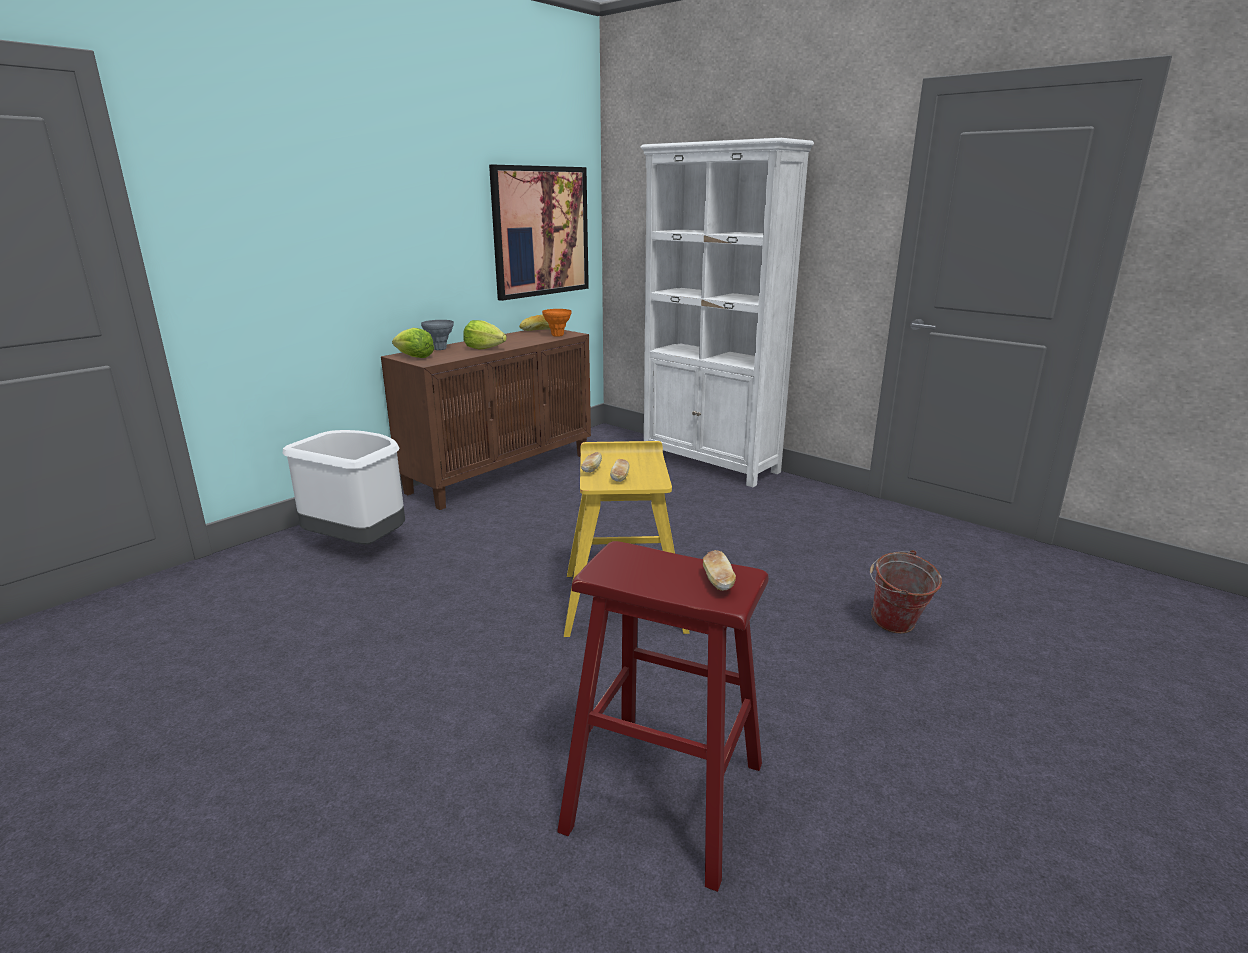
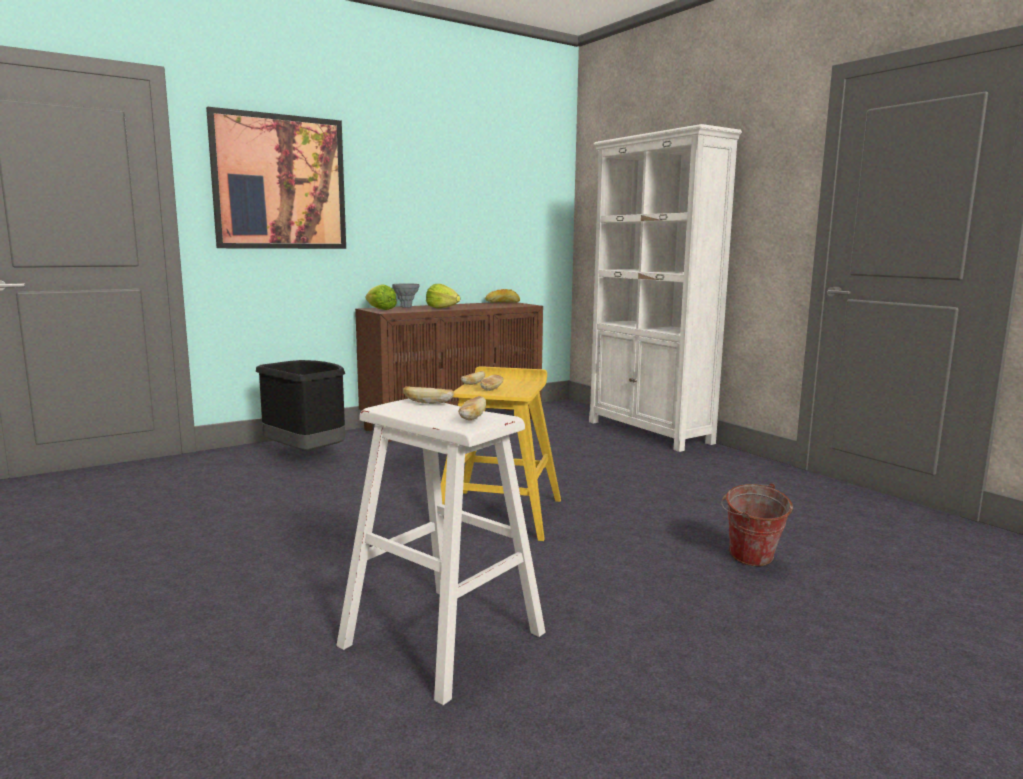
camera: 15 degrees right, 10 degrees down
(358, 544) = (306, 456): white trash can -> black trash can
(541, 231) = (512, 219): picture -> picture (279, 182)
(557, 335) = (514, 305): orange vase -> none
(640, 555) = (428, 403): none -> bread
(664, 796) = (442, 639): red stool -> white stool

